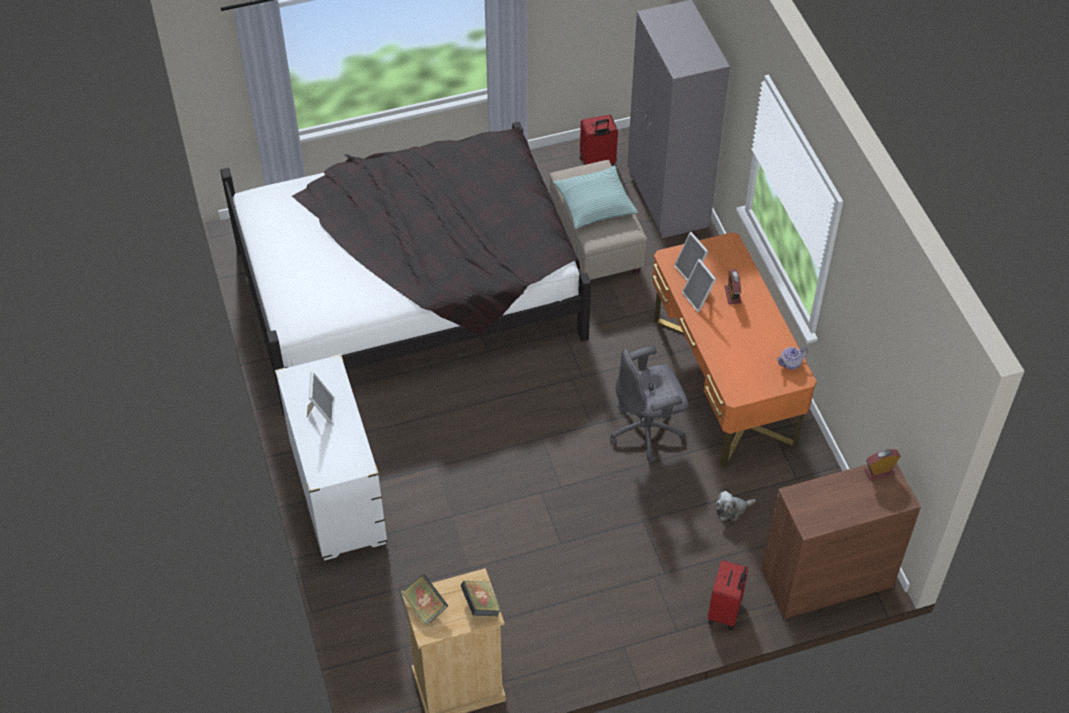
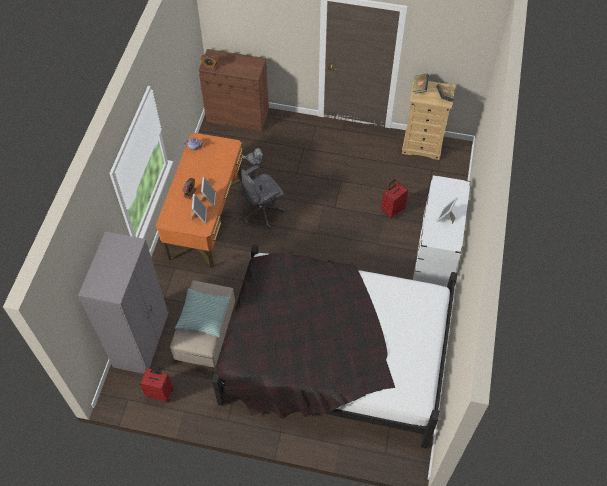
camera: 150 degrees left, 5 degrees up
(647, 430) = (263, 212): grey office chair -> grey office chair turned 135 degrees clockwise
(725, 612) = (290, 123): red suitcase -> red suitcase (392, 210)

